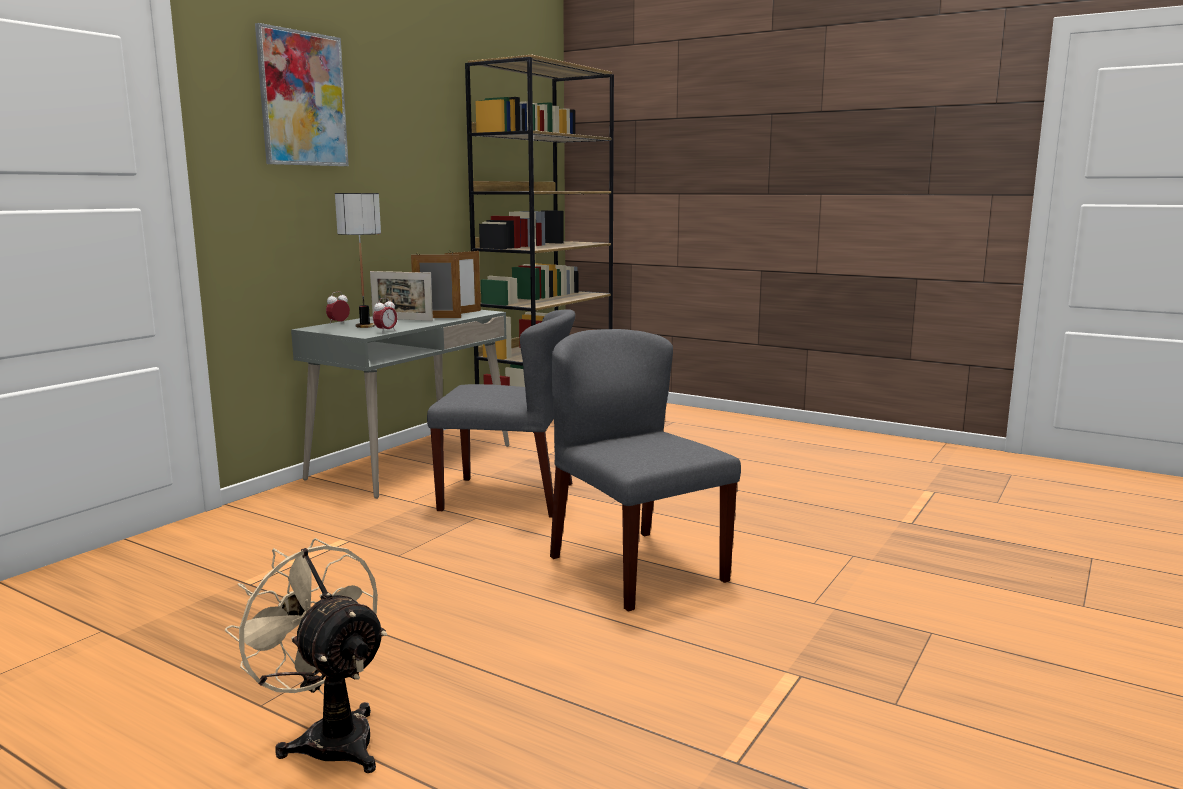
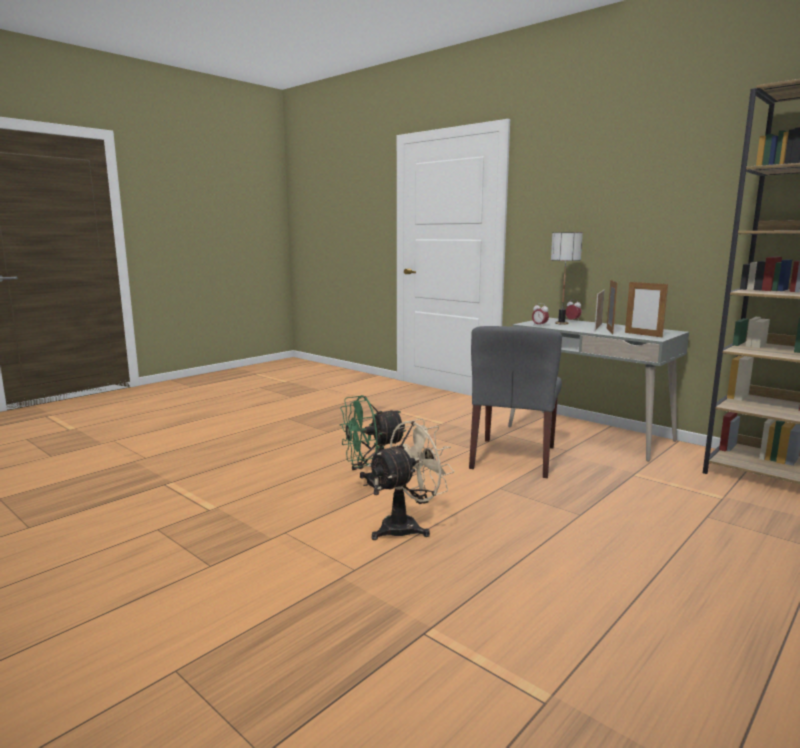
camera: 100 degrees right, 0 degrees up
(302, 99) = (583, 170): picture -> none
(329, 737) = (257, 426): beige fan -> beige fan (407, 526)
(636, 568) = (372, 485): grey chair -> green fan

